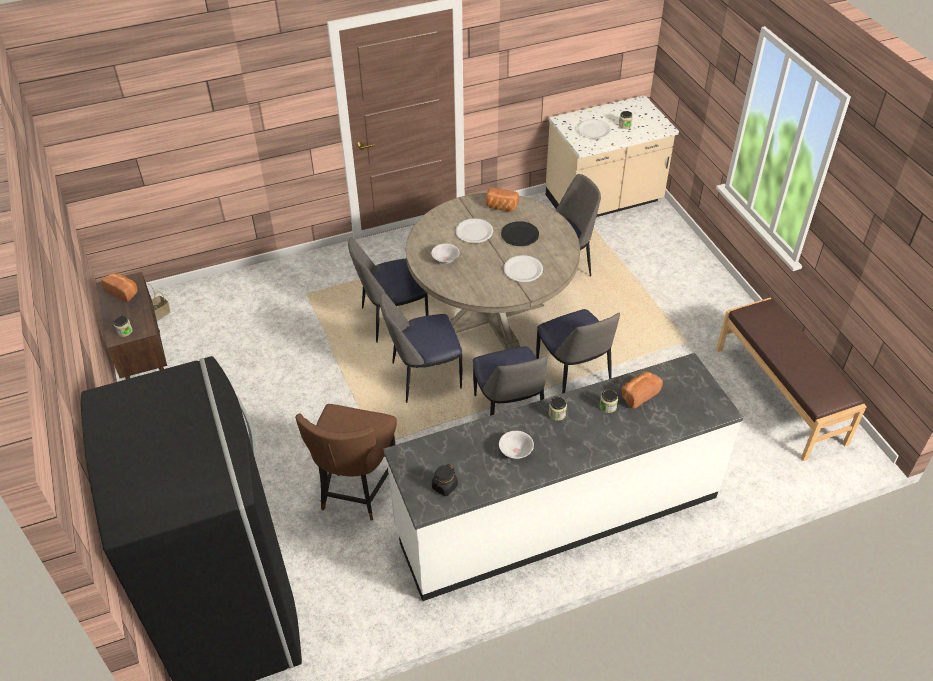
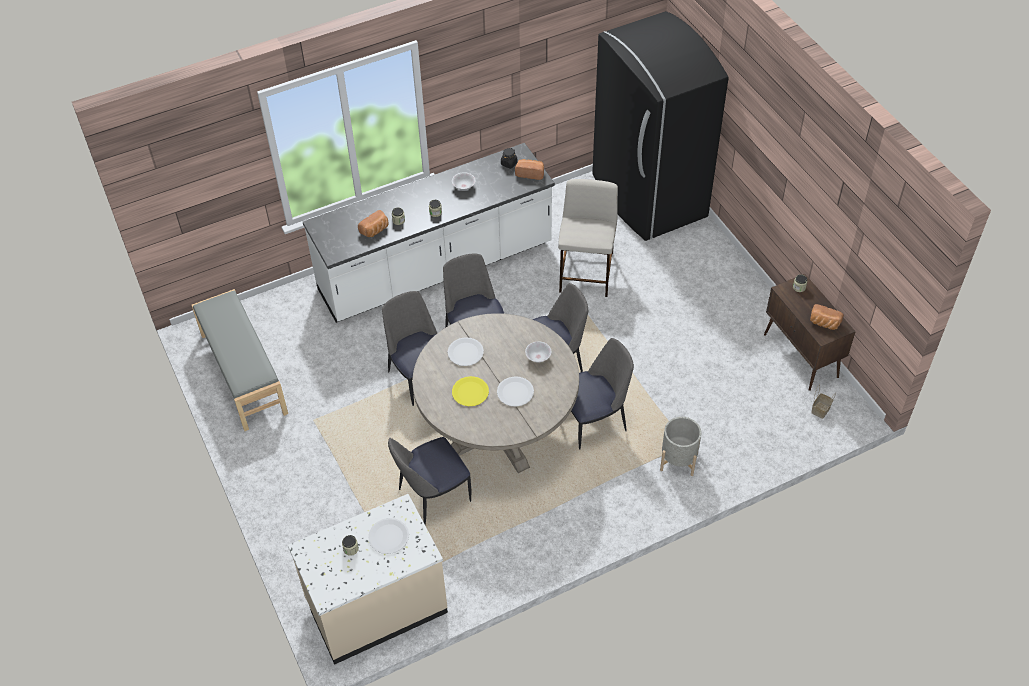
camera: 175 degrees right, 5 degrees up
(319, 282) = (678, 460): none -> grey planter
(356, 489) = (586, 273): brown chair -> beige stool
(501, 207) = (491, 425): bread -> bread (530, 173)
(520, 235) = (470, 392): black plate -> yellow plate
(780, 394) = (243, 374): brown bench -> grey bench

